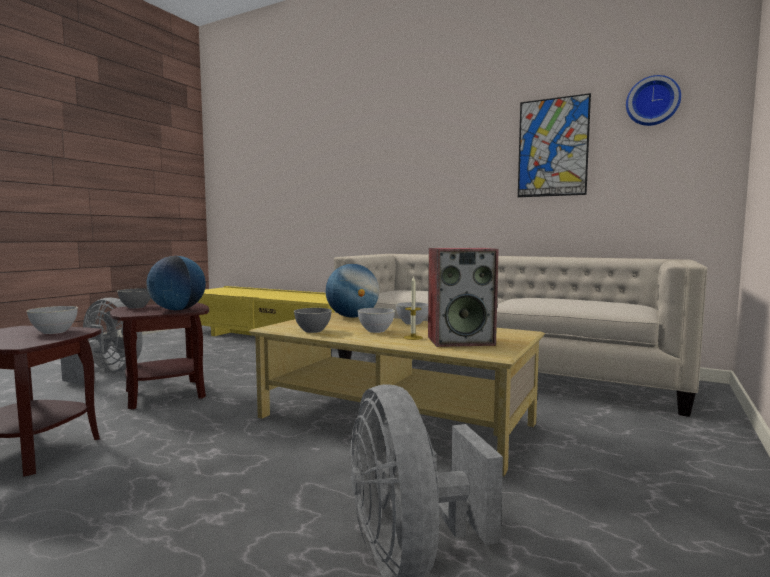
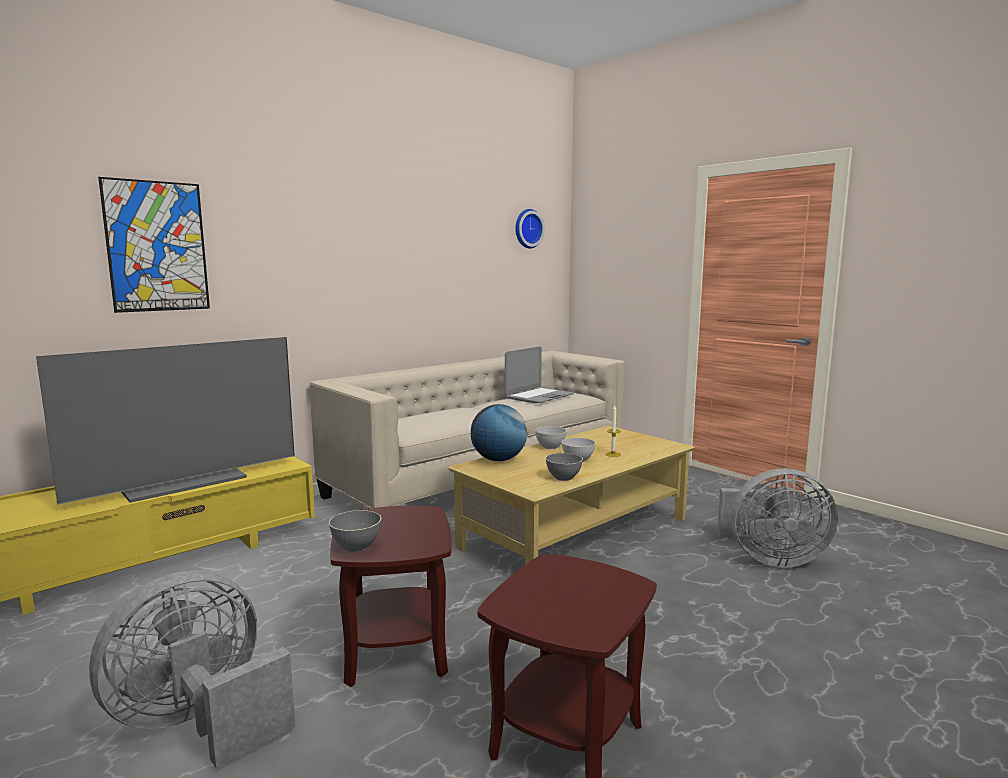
camera: 70 degrees left, 5 degrees up
(54, 332) = (555, 577): grey bowl -> none
(177, 310) = (419, 520): globe -> none
(281, 296) = (185, 482): none -> television
(461, 340) = (630, 445): speaker -> none
(552, 147) = (468, 258): picture -> picture (157, 246)
(574, 300) = (539, 396): none -> laptop

